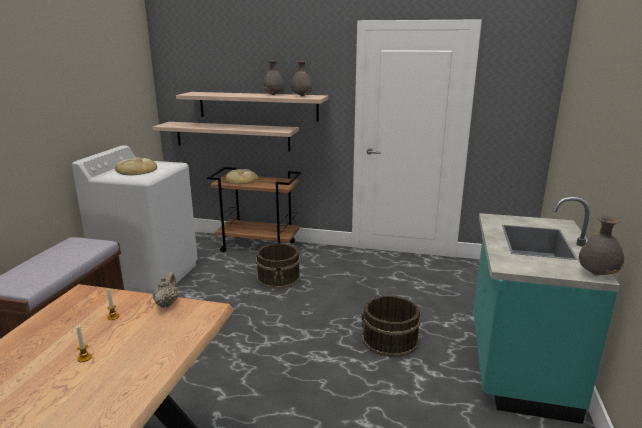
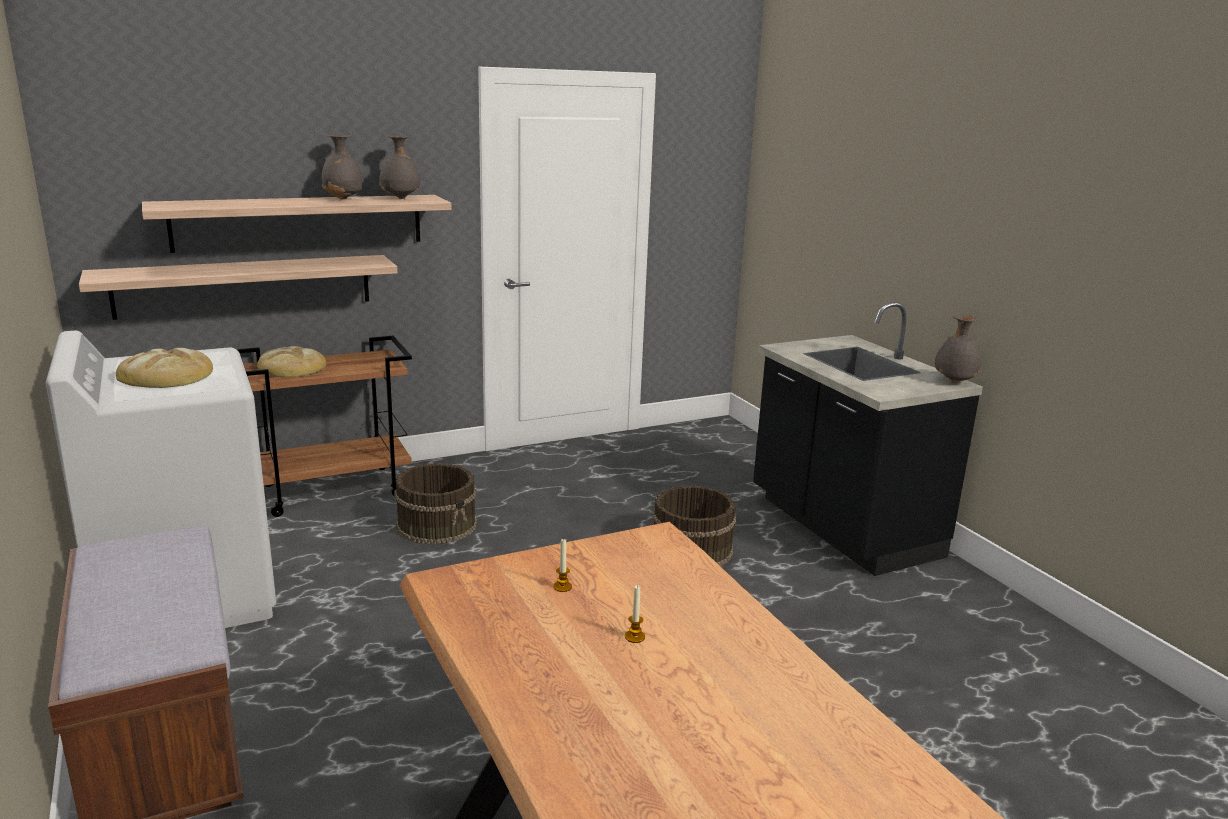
camera: 40 degrees left, 0 degrees up
(167, 303) = (596, 548): beige teapot -> none
(516, 366) = (841, 528): turquoise counter -> black counter

